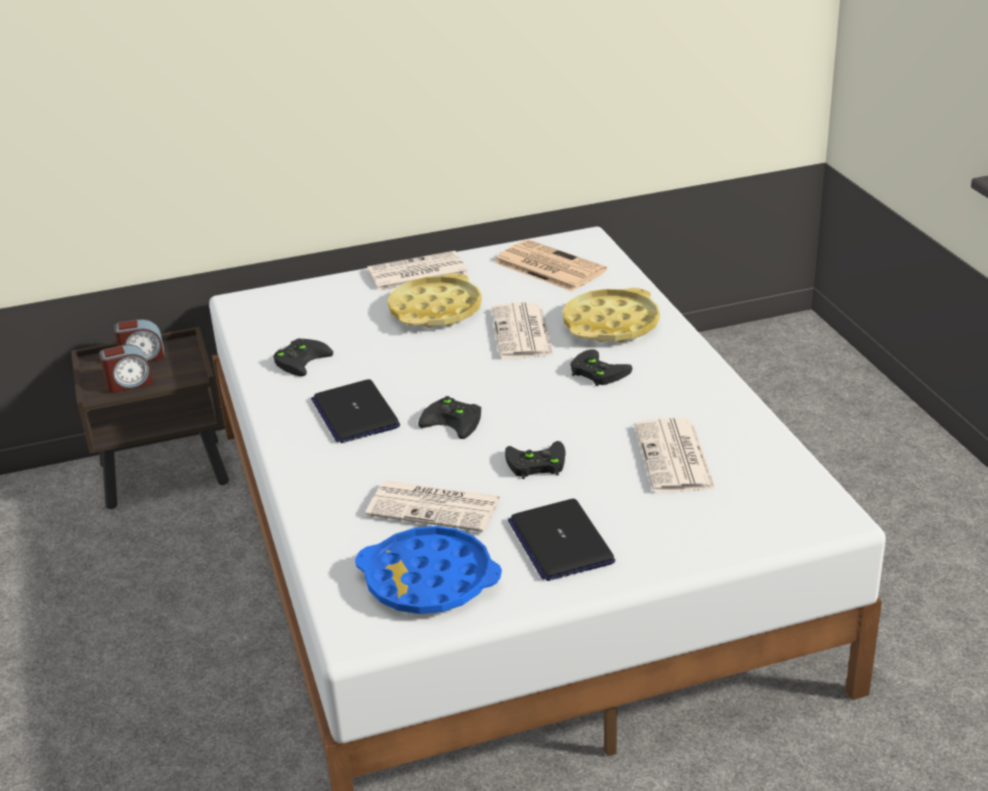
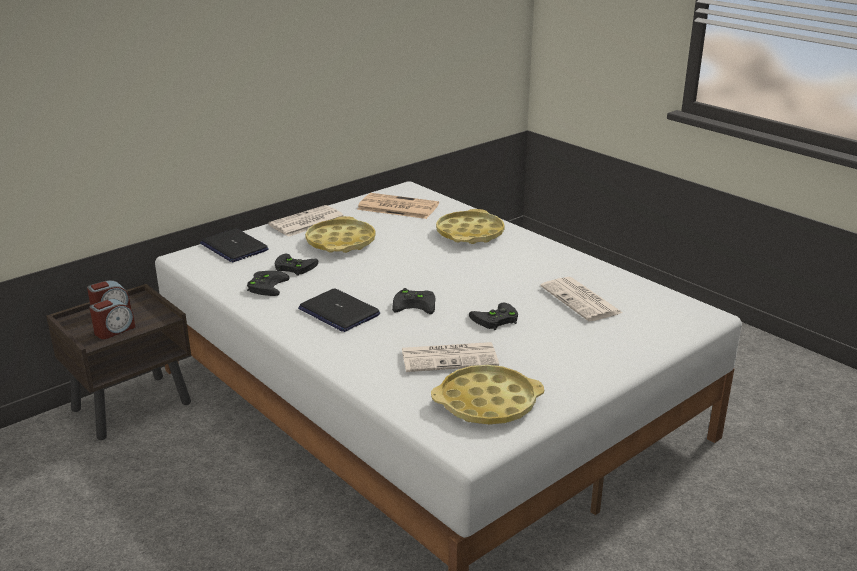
camera: 25 degrees left, 5 degrees down
(429, 580) = (487, 403): blue tray -> yellow tray
(522, 333) = (415, 246): newspaper -> none
(560, 541) = (554, 361): laptop -> laptop (234, 247)
(596, 372) = (485, 261): black game controller -> black game controller (293, 267)

